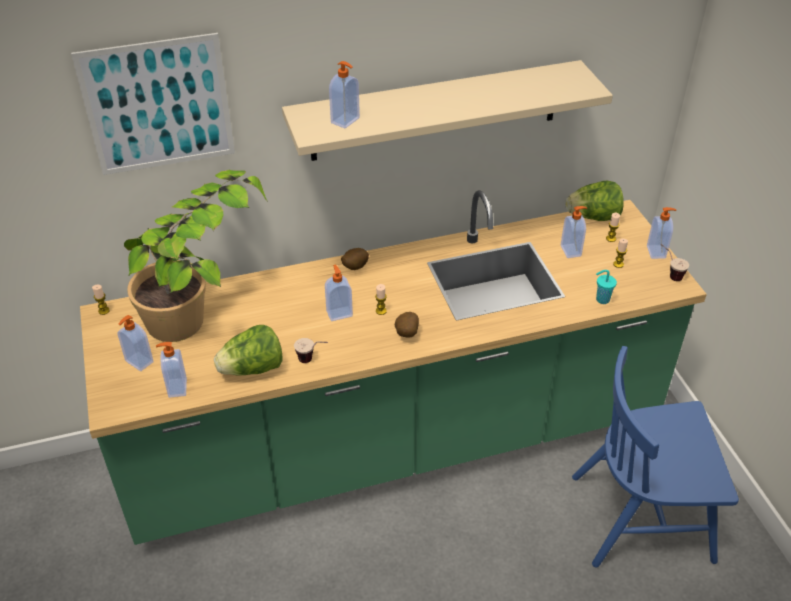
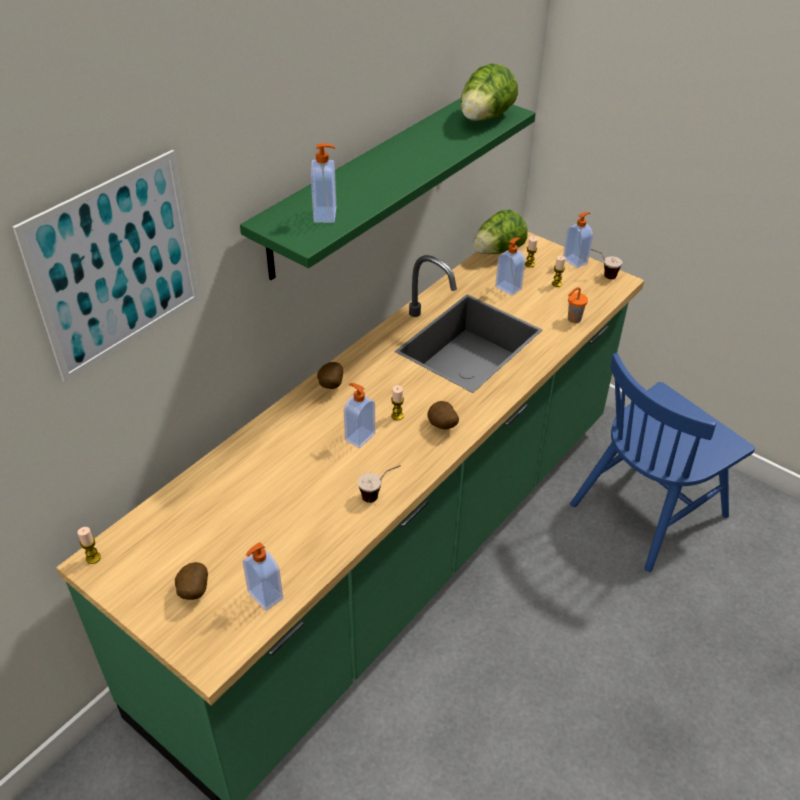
camera: 35 degrees left, 0 degrees up
(138, 362) = (193, 592): soap dispenser -> potato
(204, 311) = (214, 502): potted plant -> none
(252, 369) = (327, 534): lettuce -> lettuce (484, 118)
(435, 111) = (369, 183): beige shelf -> green shelf
(601, 299) = (573, 319): turquoise cup -> orange cup

